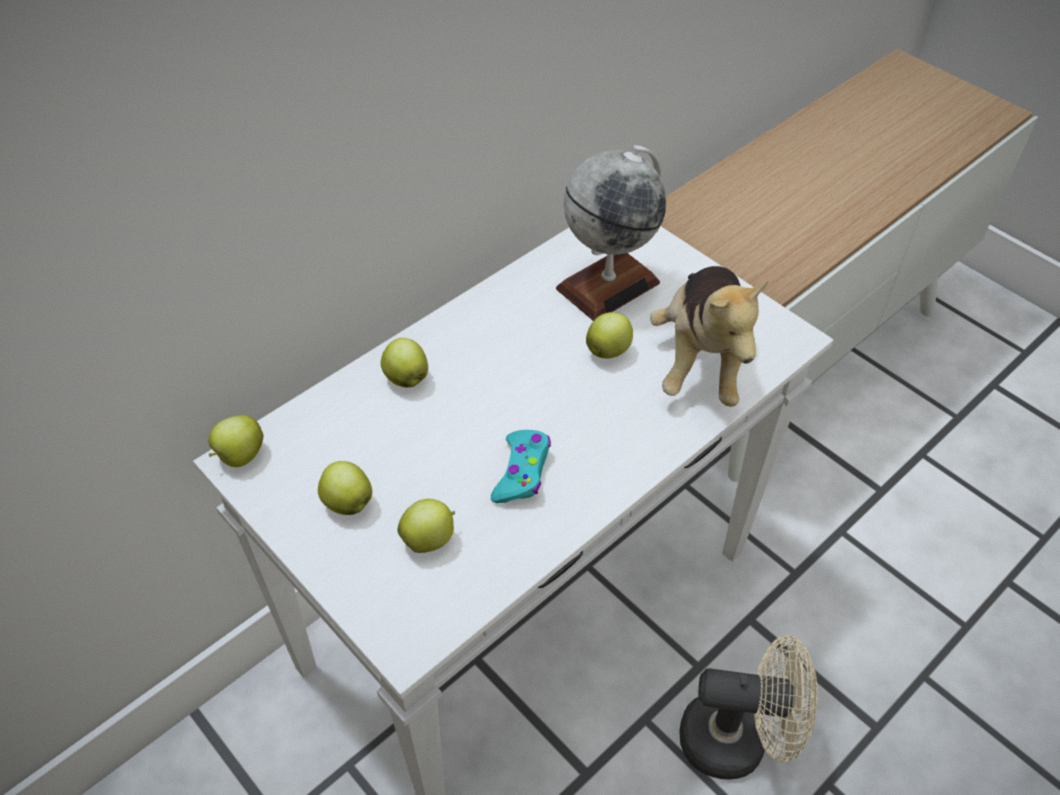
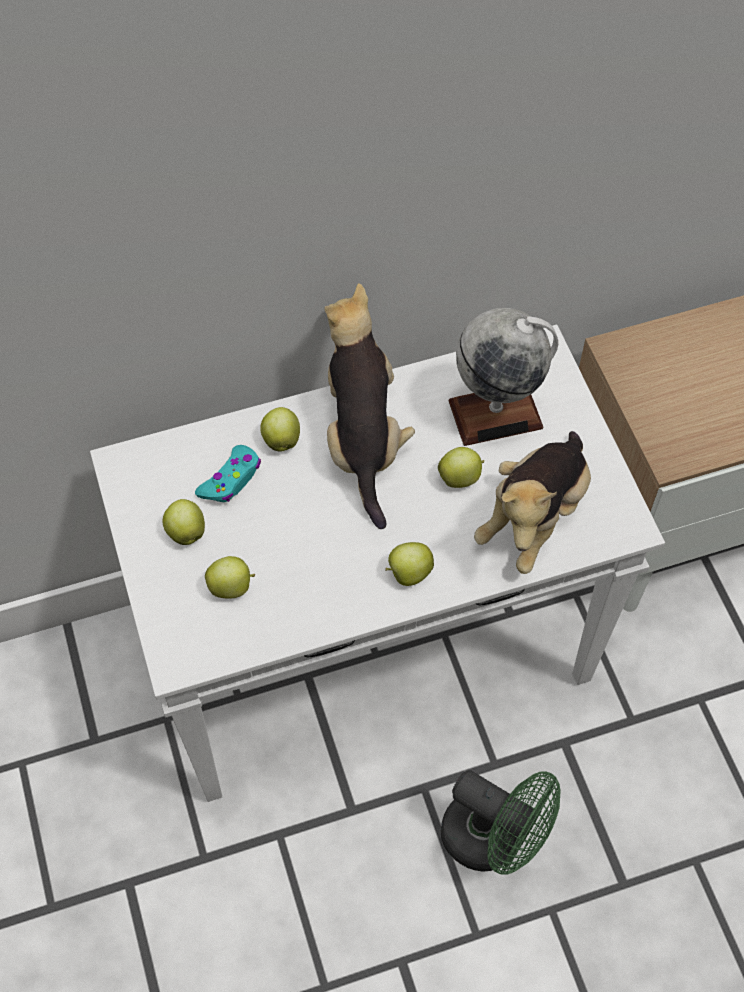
camera: 25 degrees right, 10 degrees up
(239, 456) = (124, 460): apple -> apple (408, 573)
(491, 349) = (363, 439): none -> plush toy
(522, 472) = (330, 560): turquoise game controller -> turquoise game controller (231, 480)
(737, 739) = (493, 839): beige fan -> green fan

